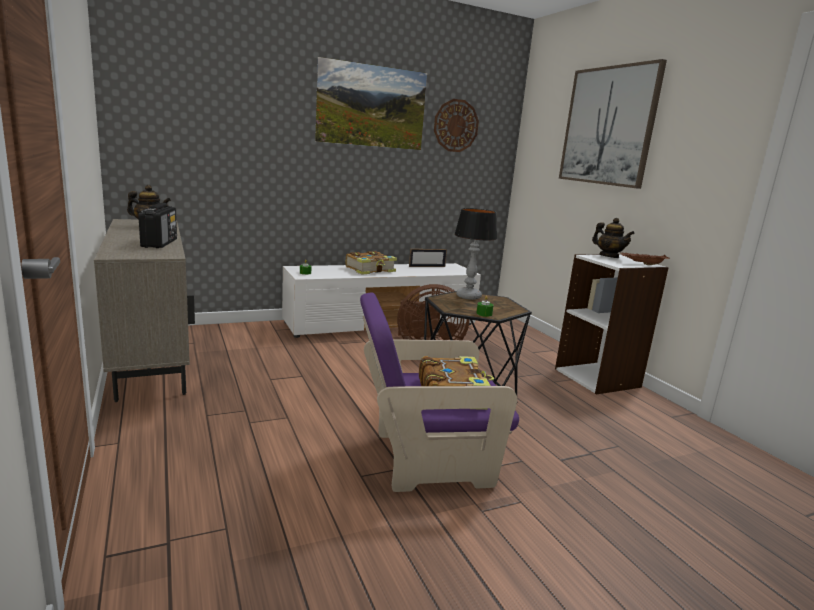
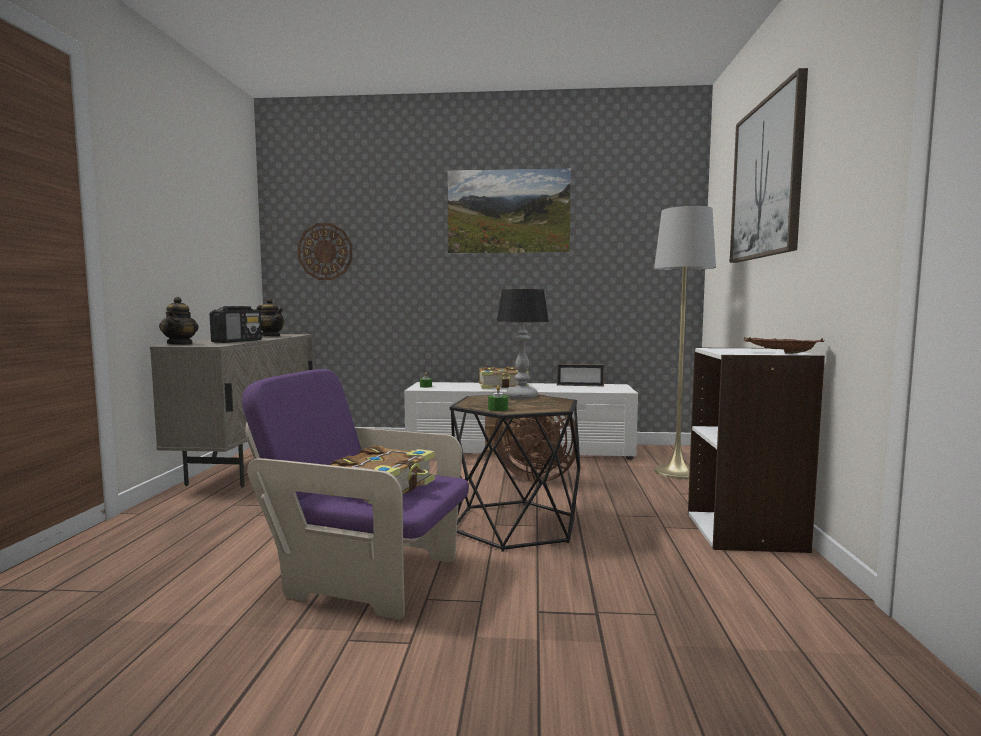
camera: 30 degrees right, 10 degrees down
(456, 125) = (613, 221): wall clock -> wall clock (325, 251)
(510, 333) = (676, 472): none -> grey floor lamp
(609, 256) = (747, 348): teapot -> teapot (180, 344)

